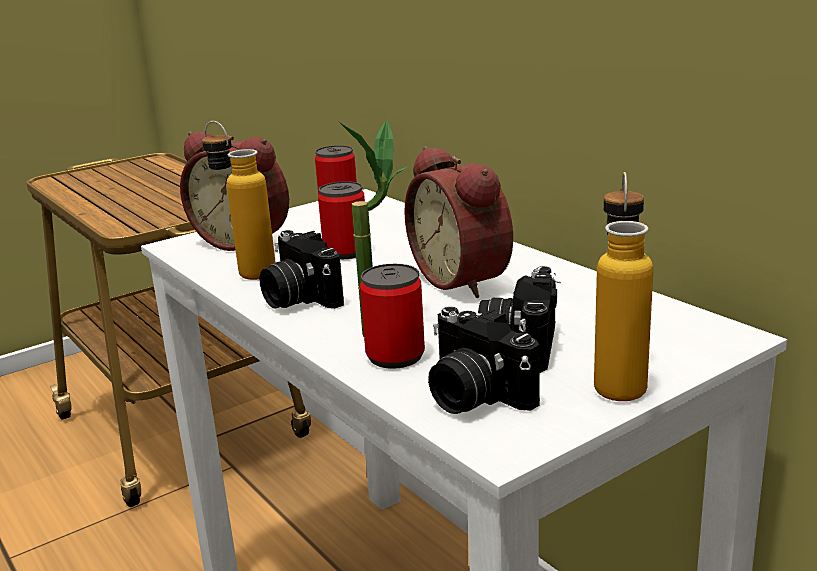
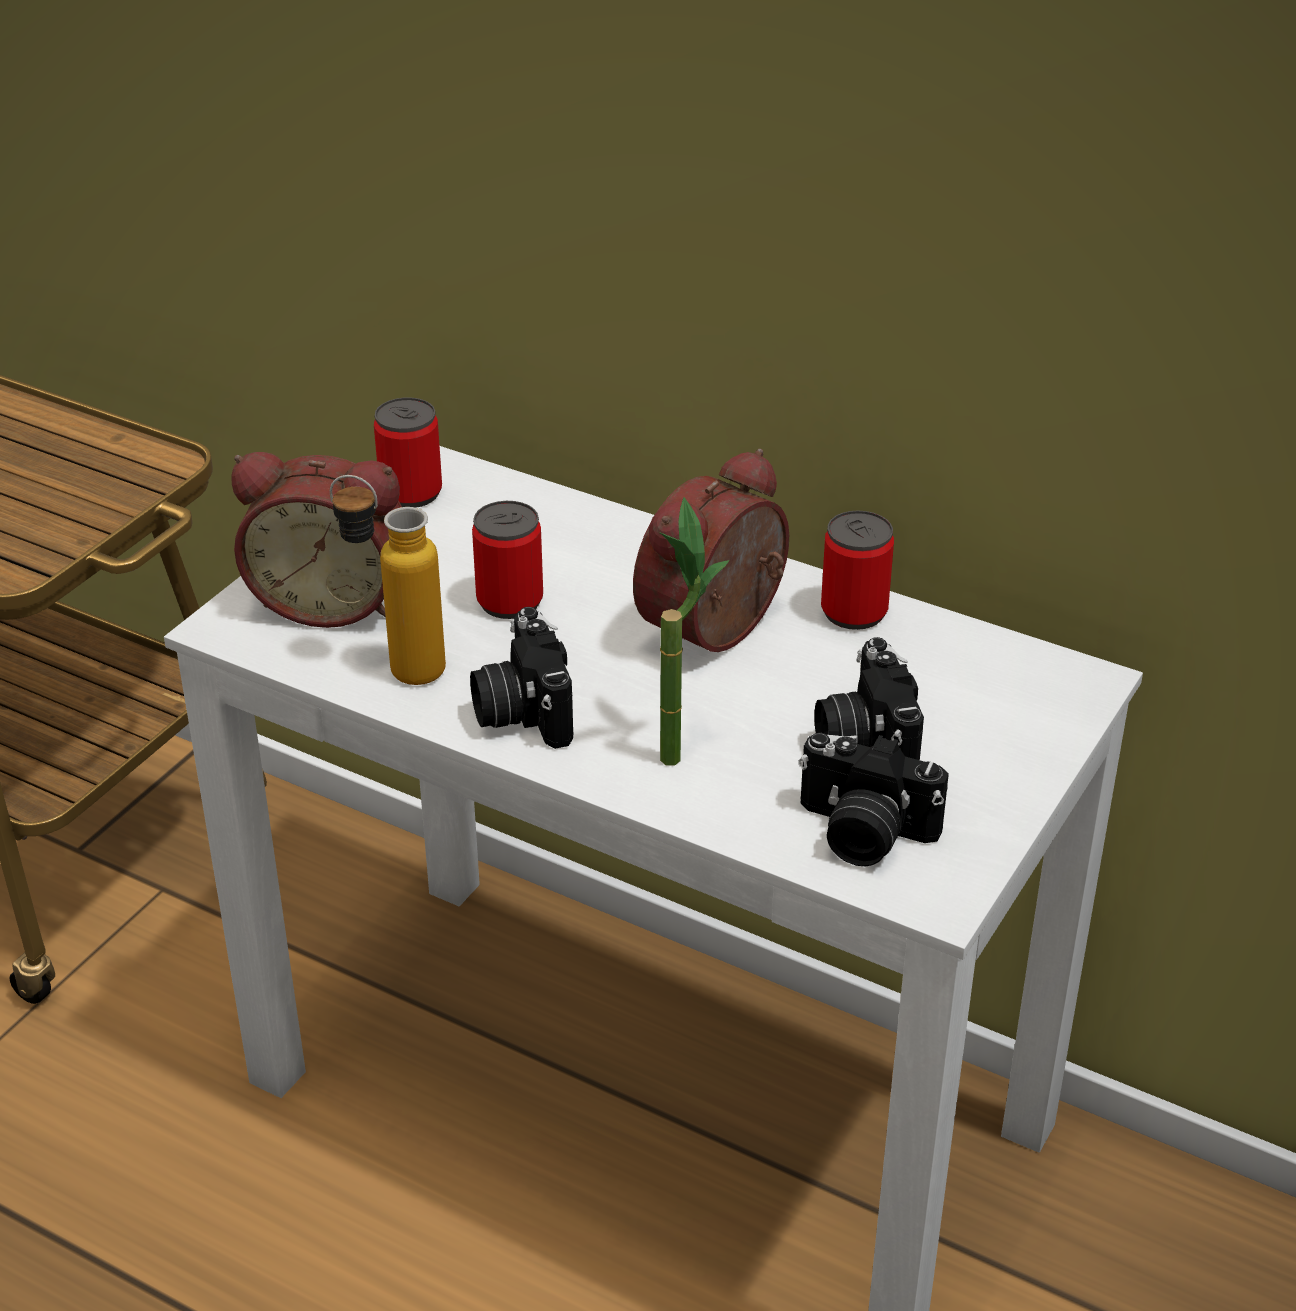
camera: 25 degrees left, 15 degrees up
(298, 298) = (521, 711): camera -> camera turned 45 degrees clockwise
(395, 356) = (730, 790): can -> can (854, 612)
(465, 279) = (719, 632): alarm clock -> alarm clock turned 90 degrees clockwise
(618, 380) = (1002, 775): bottle -> none

